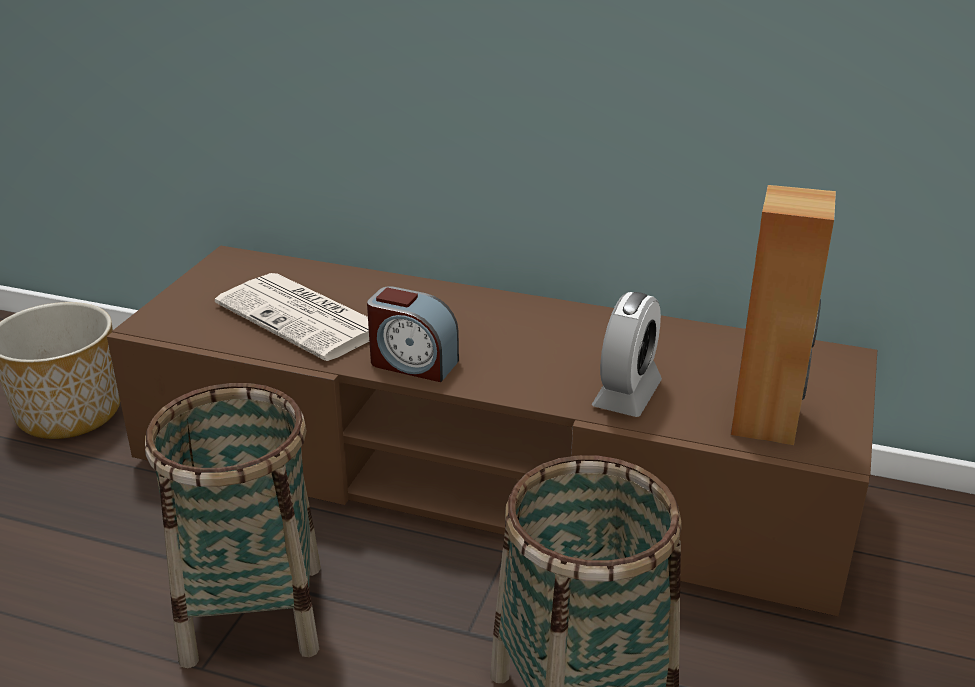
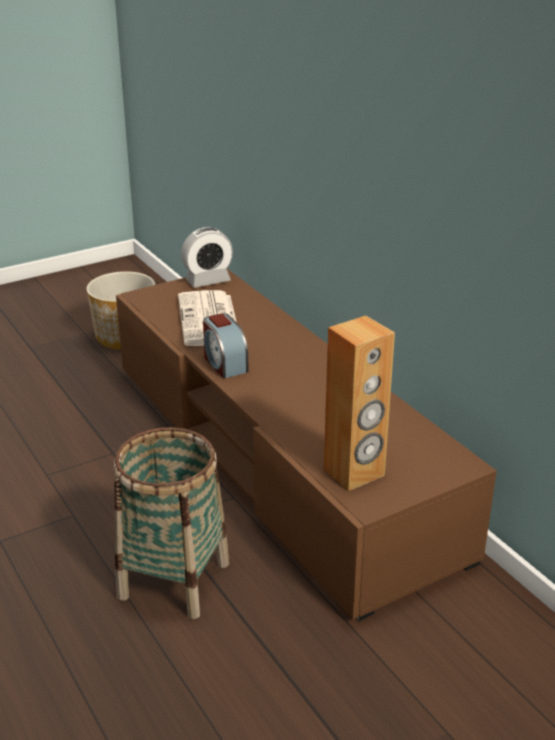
camera: 40 degrees right, 0 degrees up
(253, 613) = (92, 463): basket -> none
(627, 394) = (304, 426): alarm clock -> alarm clock (208, 281)

